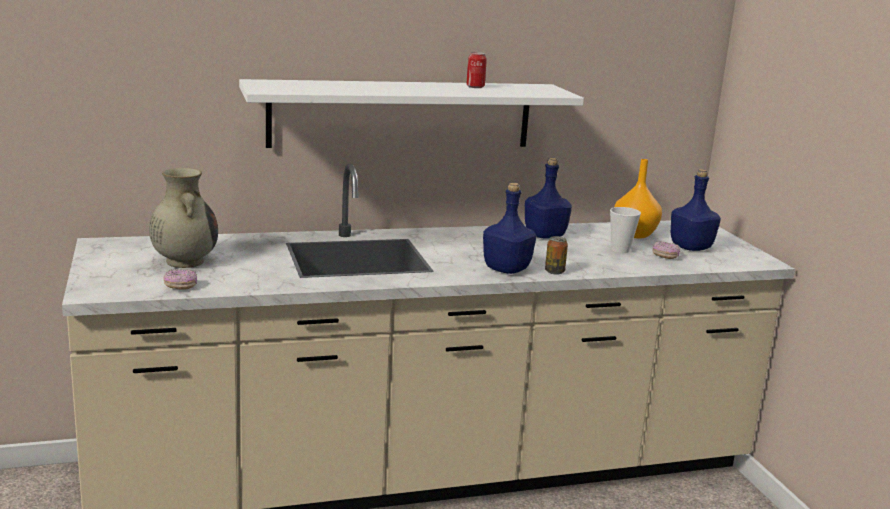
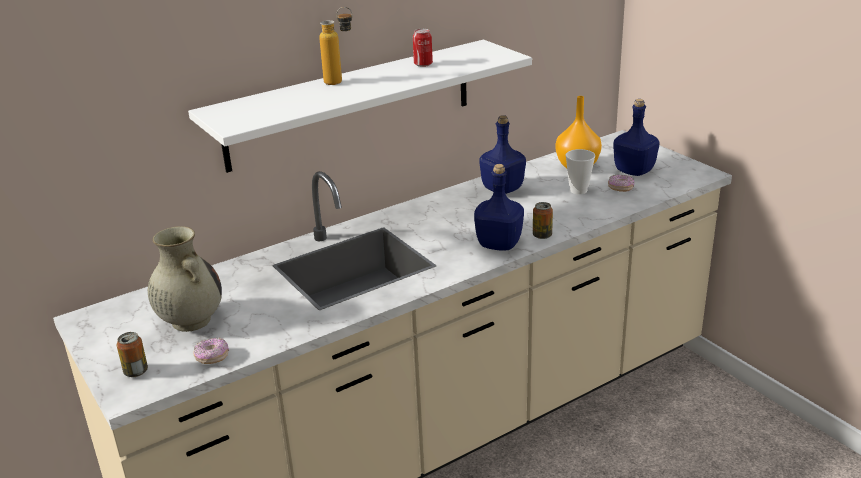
camera: 15 degrees left, 10 degrees up
(110, 281) = (136, 371): none -> can
(388, 84) = (340, 82): none -> bottle

